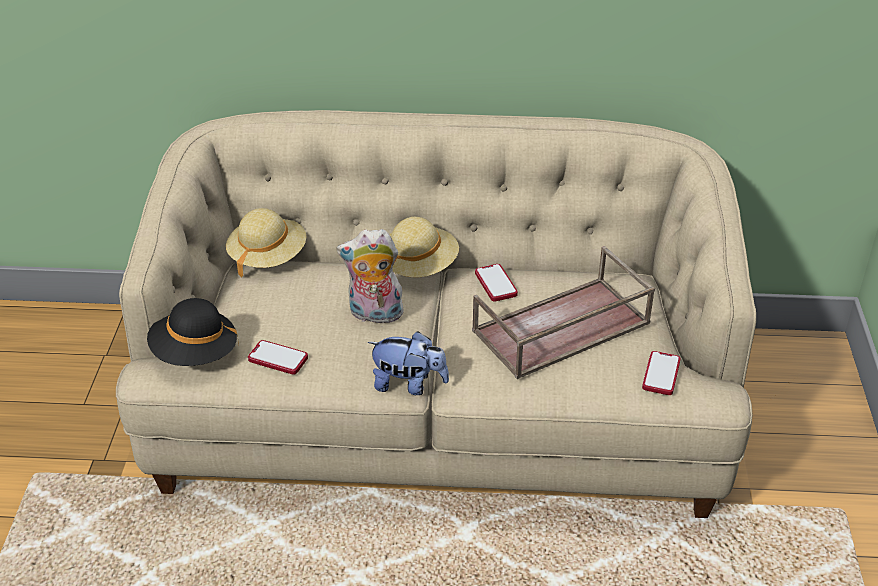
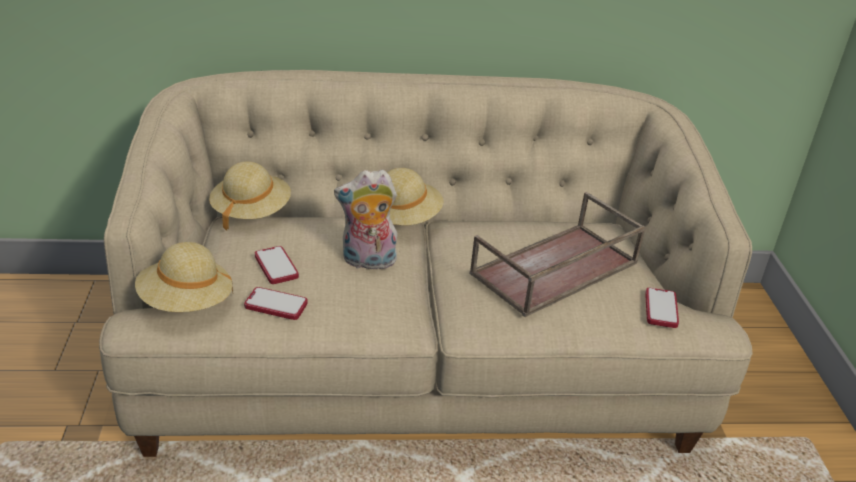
camera: 10 degrees left, 5 degrees down
(195, 354) = (186, 303): black hat -> beige hat
(409, 384) = (414, 327): plush toy -> none
(496, 284) = (481, 232): phone -> phone (276, 266)

